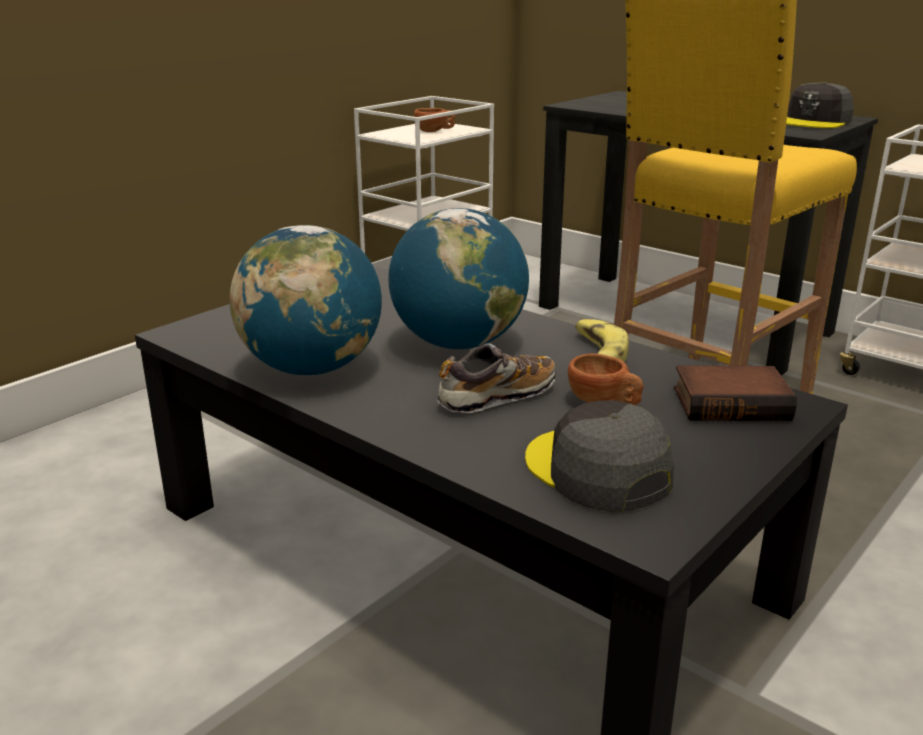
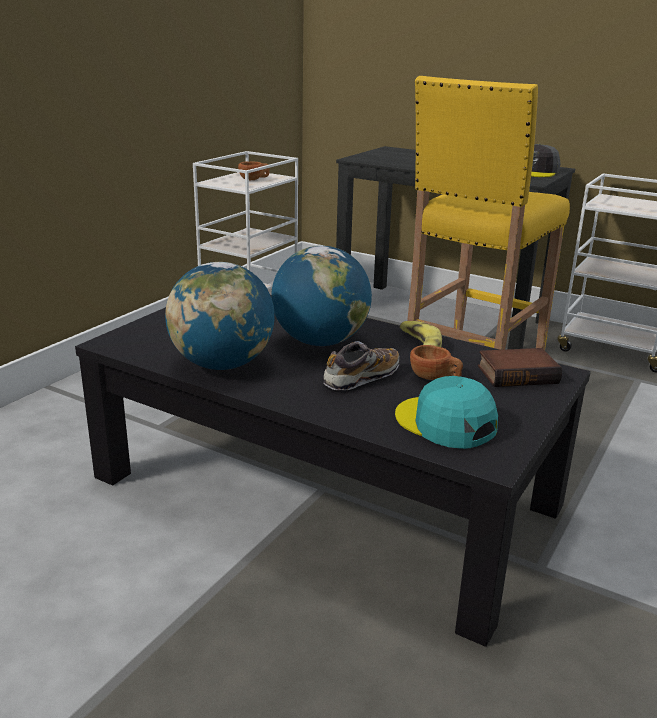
camera: 10 degrees left, 0 degrees up
(596, 470) = (445, 423): grey cap -> turquoise cap

